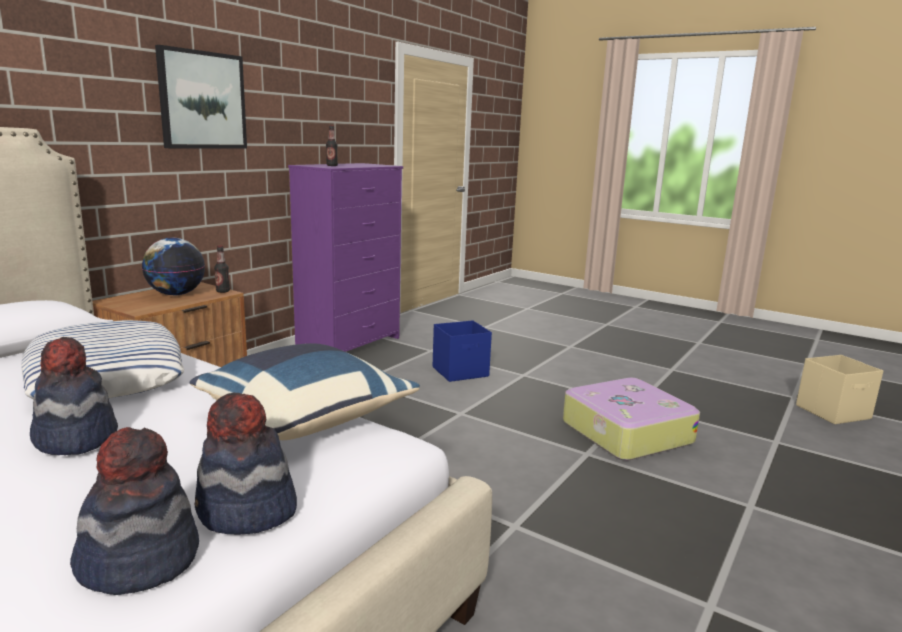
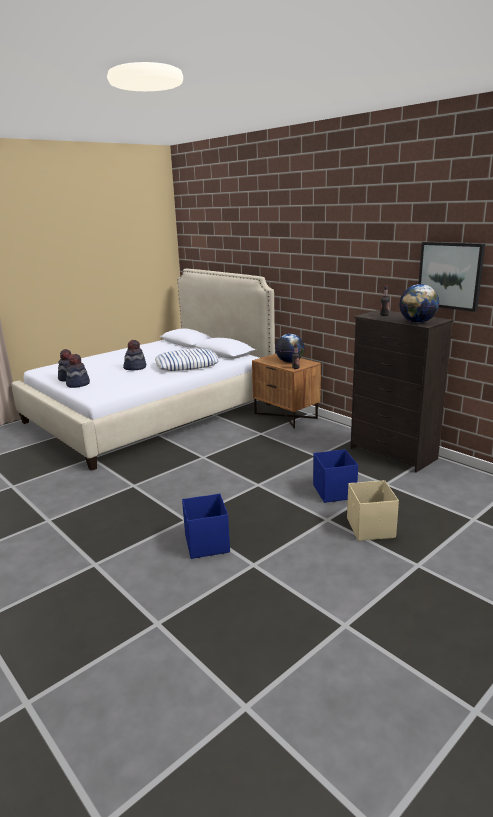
camera: 105 degrees right, 5 degrees up
(202, 100) = (337, 264): picture -> picture (450, 275)
(304, 418) = (127, 388): blue pillow -> none
(350, 344) = (393, 454): purple dresser -> black dresser
(377, 165) = (417, 322): none -> globe
(624, 432) = (207, 543): suitcase -> blue storage box
(834, 412) = (194, 722): beige storage box -> beige storage box (370, 528)

